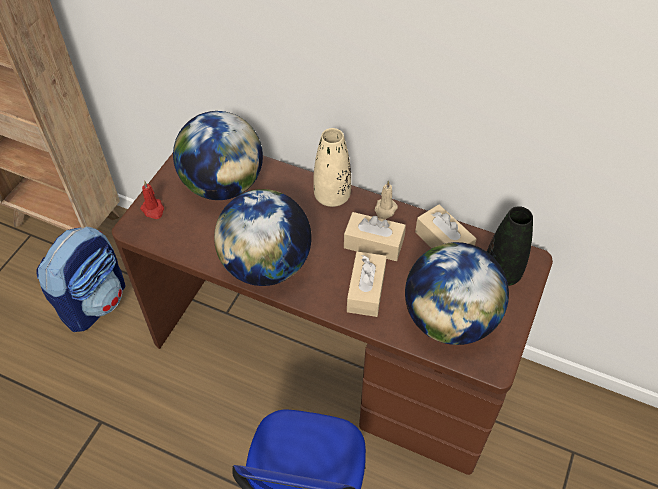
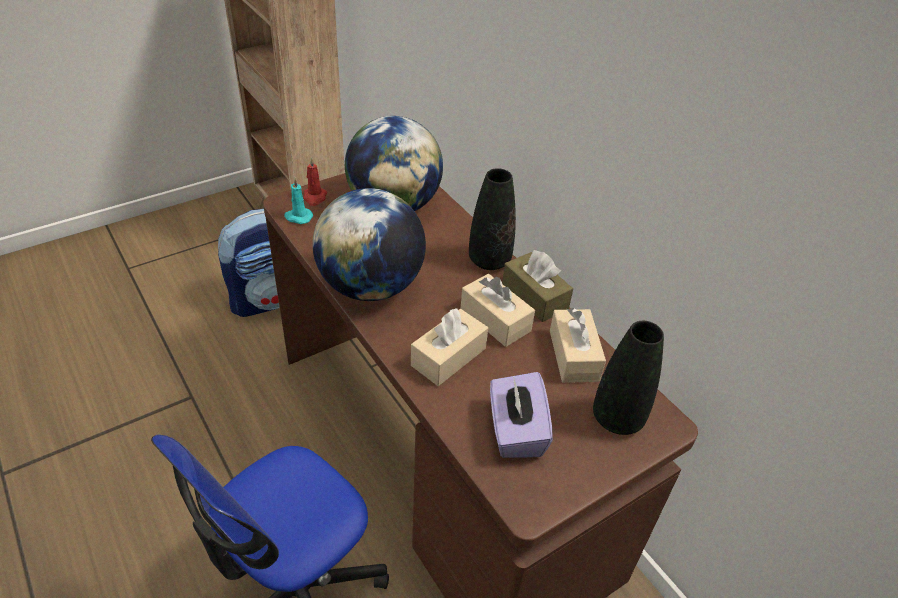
camera: 30 degrees right, 10 degrees down
(156, 235) = (298, 217): none -> turquoise candle
(332, 197) = (489, 260): beige vase -> black vase
(385, 210) = (534, 296): beige candle -> brown tissue box
(449, 319) = (515, 431): globe -> purple tissue box

